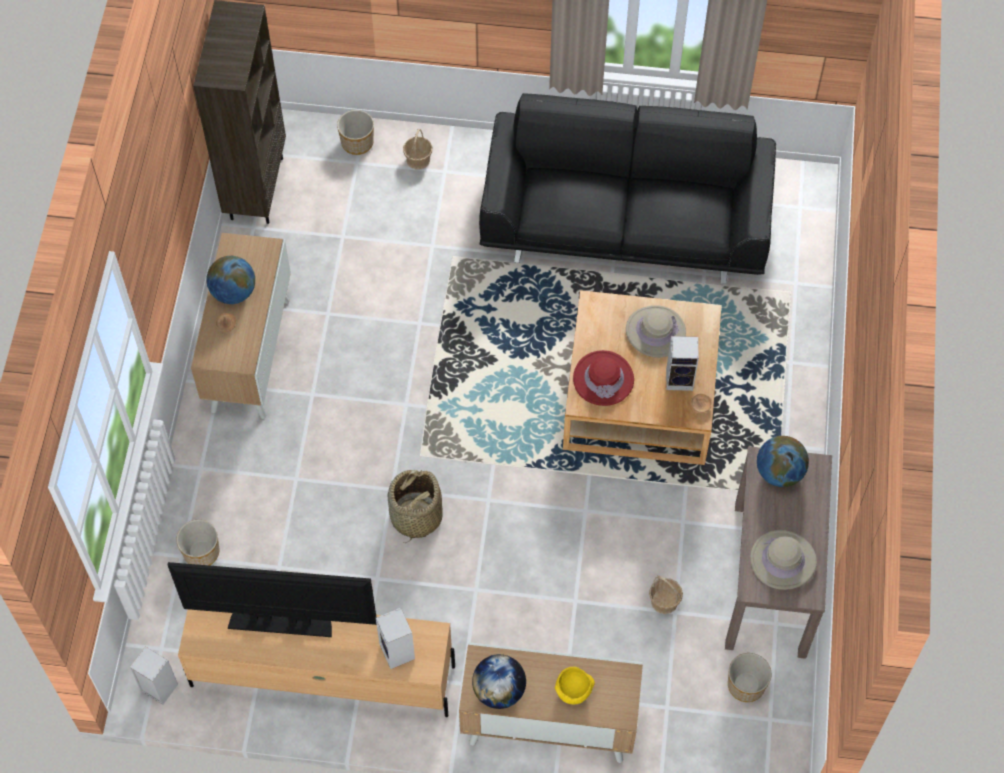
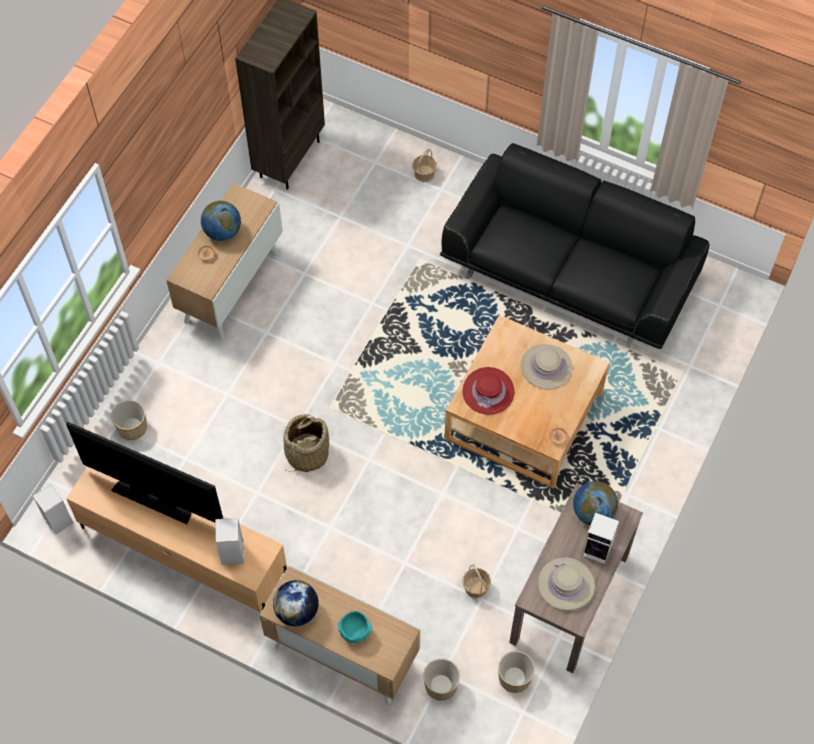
camera: 20 degrees right, 0 degrees up
(357, 142) = (382, 146): planter -> planter (441, 685)
(573, 691) = (355, 631): yellow bowl -> turquoise bowl
(680, 379) = (551, 411): speaker -> speaker (598, 550)

